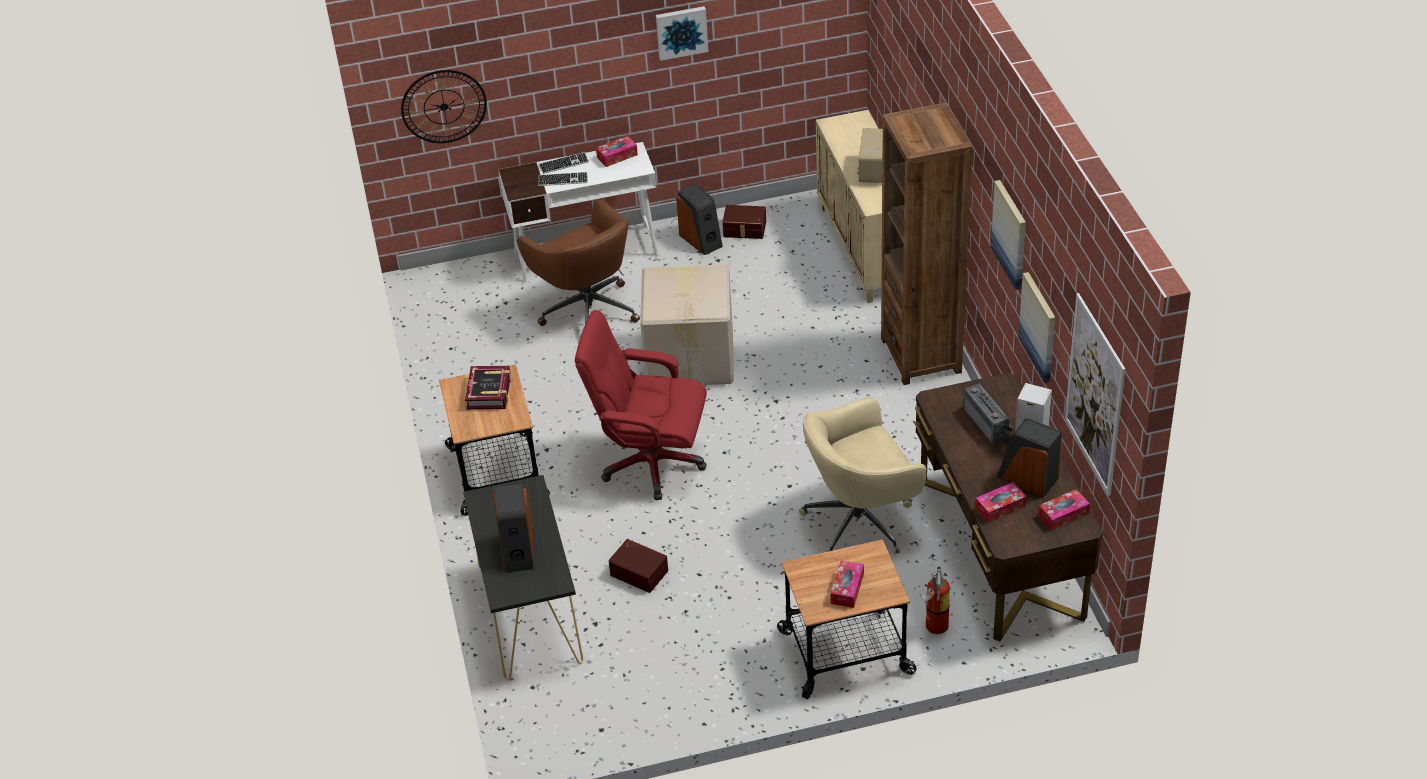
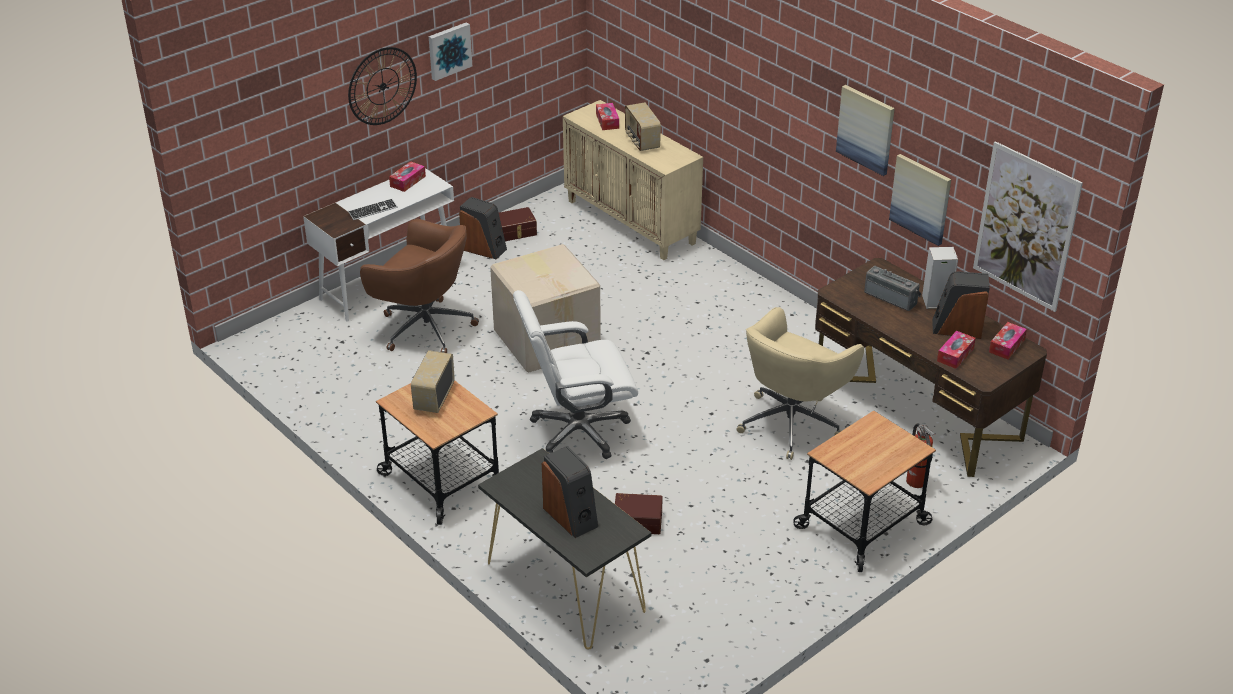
camera: 30 degrees left, 5 degrees down
(444, 106) = (253, 159): wall clock -> wall clock (382, 86)
(489, 392) = (433, 397): book -> radio
(564, 164) = (363, 198): keyboard -> none
(651, 463) = (578, 431): red office chair -> white office chair
(847, 589) = (878, 456): tissue box -> tissue box (607, 121)
(921, 355) = (738, 287): brown bookcase -> none

